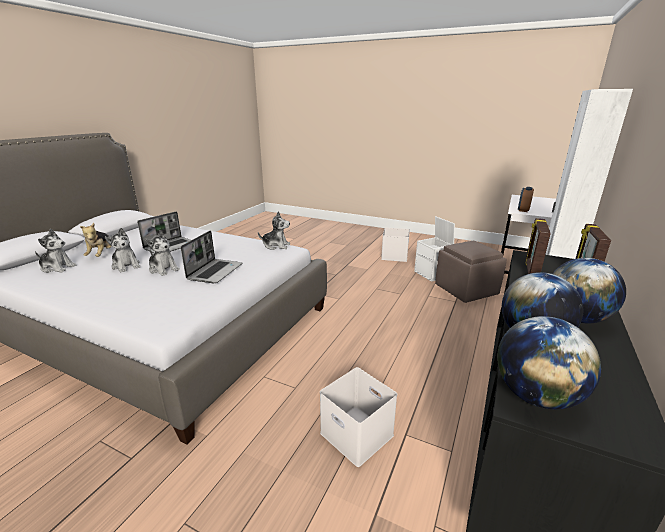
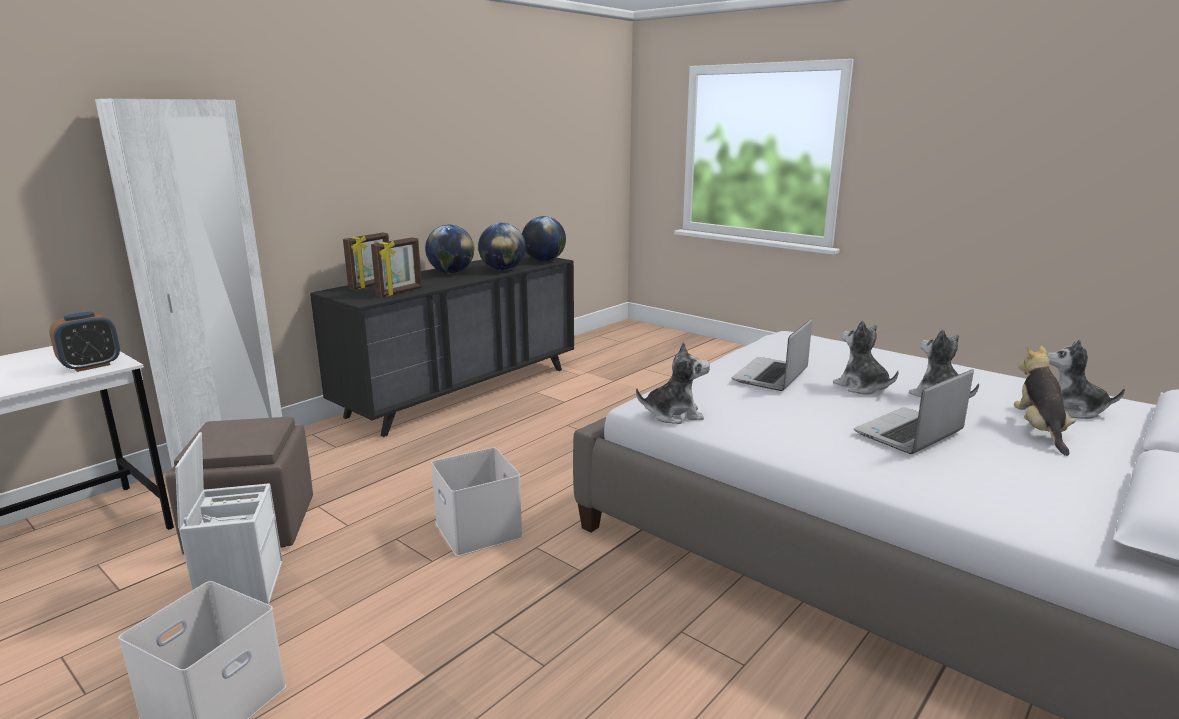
camera: 165 degrees left, 5 degrees down
(276, 246) = (673, 414): plush toy -> plush toy turned 150 degrees clockwise
(358, 434) = (605, 406): white storage box -> white storage box (476, 529)

